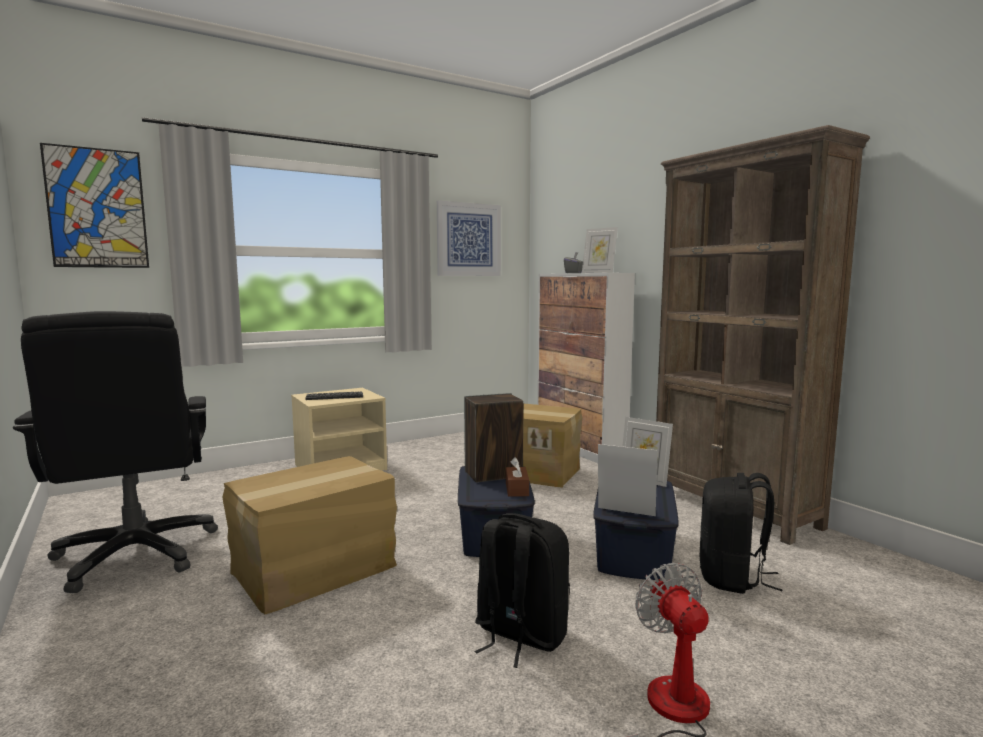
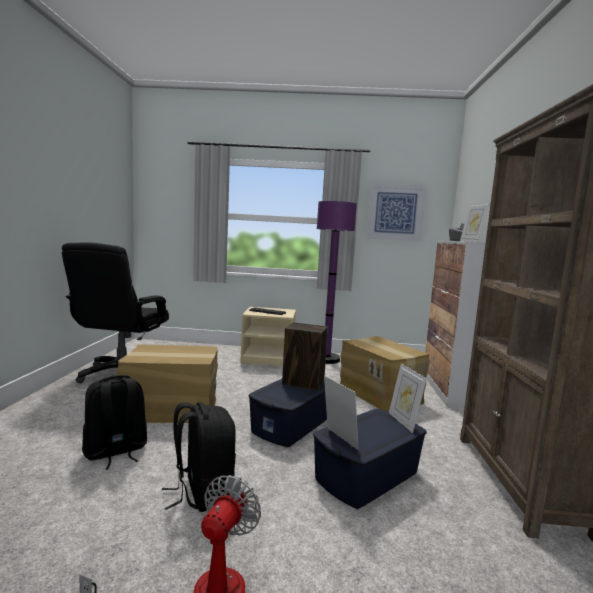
camera: 35 degrees right, 0 degrees up
(97, 208) = (167, 192): picture -> none
(415, 450) = (326, 359): none -> purple floor lamp
(517, 489) = (299, 397): brown tissue box -> none
(732, 578) = (415, 535): black backpack -> black backpack (115, 452)

